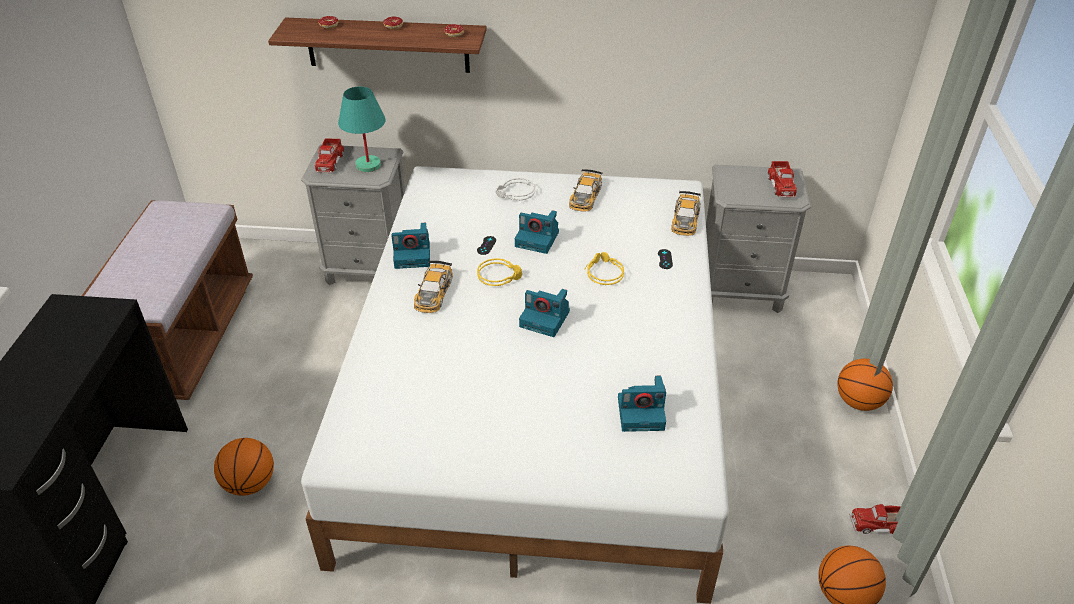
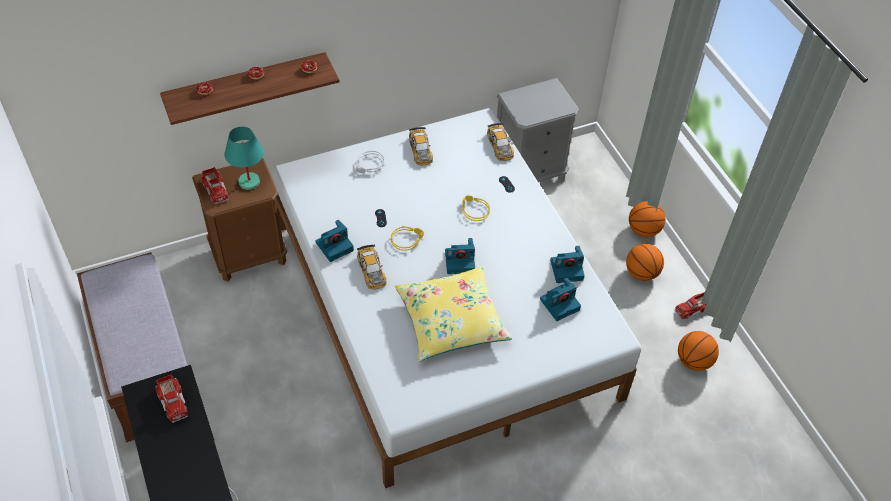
camera: 30 degrees left, 10 degrees up
(250, 484) = (292, 455): basketball -> basketball (641, 273)
(369, 269) = (249, 255): grey nightstand -> brown nightstand
(485, 378) = (452, 320): none -> yellow pillow
(538, 239) = (412, 199): camera -> camera (567, 269)
(781, 185) = (552, 97): toy truck -> toy truck (173, 402)

